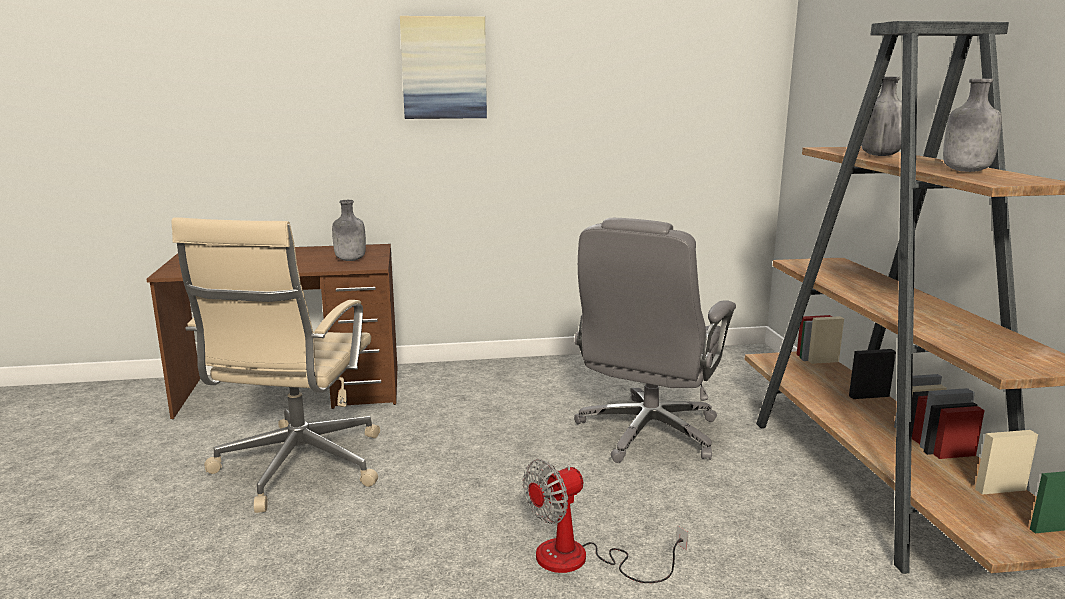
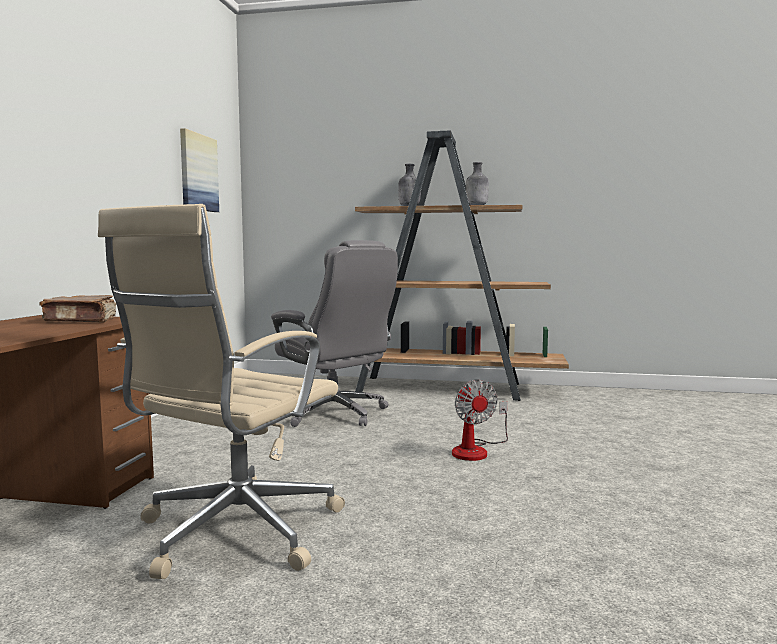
camera: 70 degrees left, 10 degrees down
(297, 468) = (234, 533): beige office chair -> beige office chair turned 90 degrees clockwise
(350, 260) = (81, 321): grey bottle -> brown book
(444, 68) = (69, 119): picture -> picture (198, 172)

